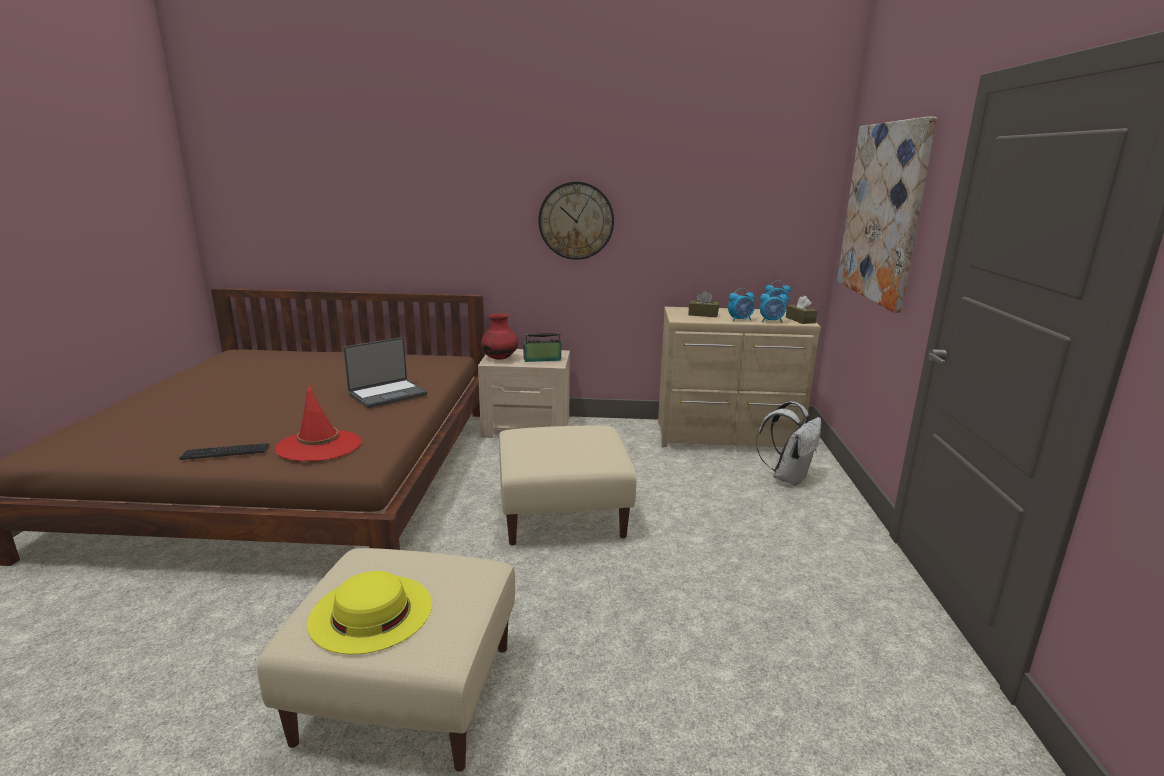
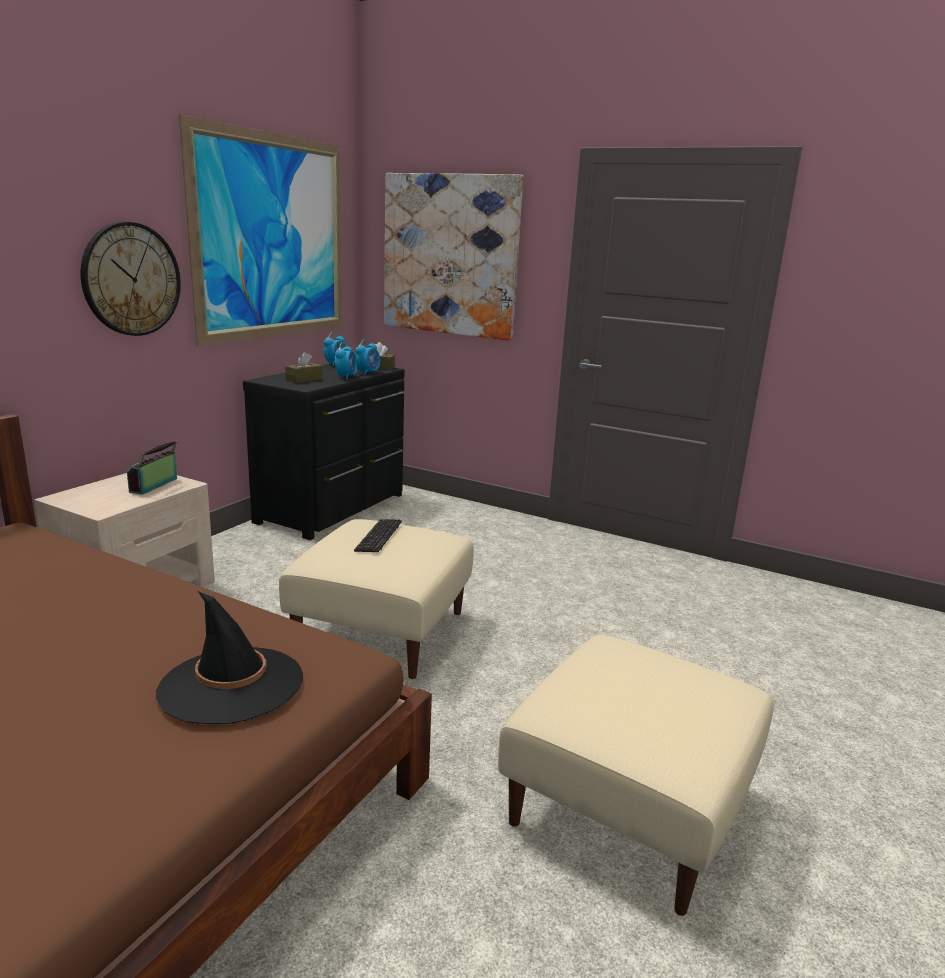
camera: 65 degrees left, 0 degrees up
(226, 453) = (136, 788): keyboard -> keyboard (379, 537)
(319, 446) = (231, 685): red hat -> black hat
(371, 612) = (666, 718): yellow hat -> none
(387, 394) = (88, 602): laptop -> none
(500, 358) = (99, 503): red vase -> none
(719, 193) = (272, 238): none -> picture
(728, 437) = (335, 508): beige dresser -> black dresser
(788, 477) = (435, 515): white backpack -> none

